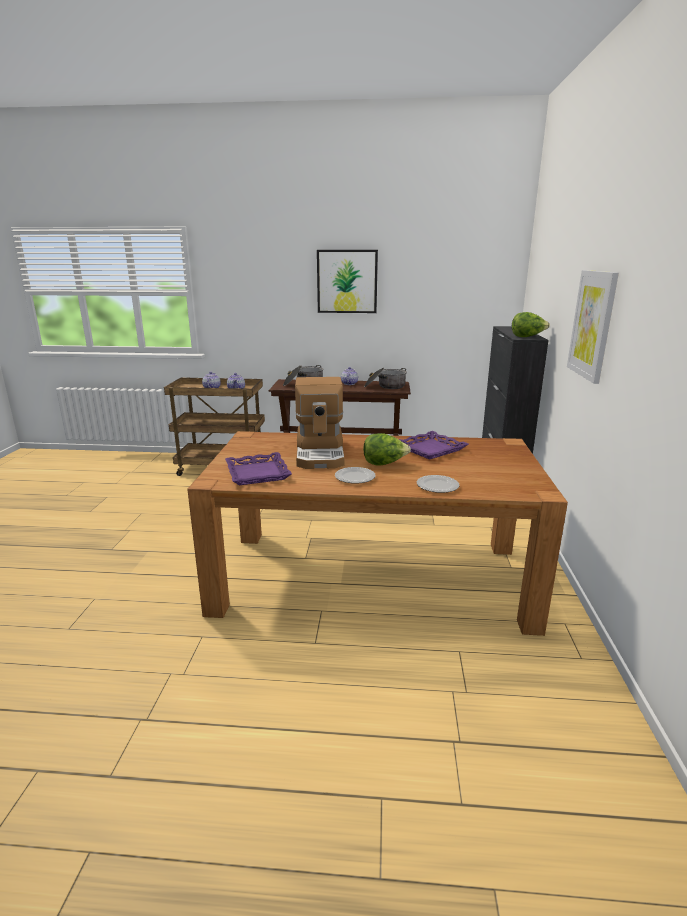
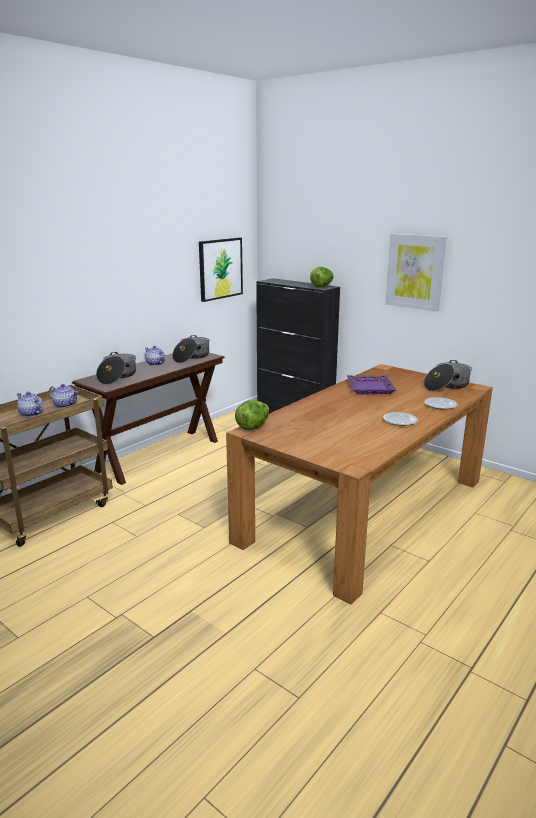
camera: 55 degrees left, 0 degrees up
(258, 473) = (354, 447): purple tray -> none
(321, 453) = (334, 418): coffee machine -> none
(347, 281) = (130, 253): picture -> picture (220, 268)
(384, 464) = (383, 406): lettuce -> lettuce (253, 426)
(512, 478) = (446, 386): none -> cooking pot

